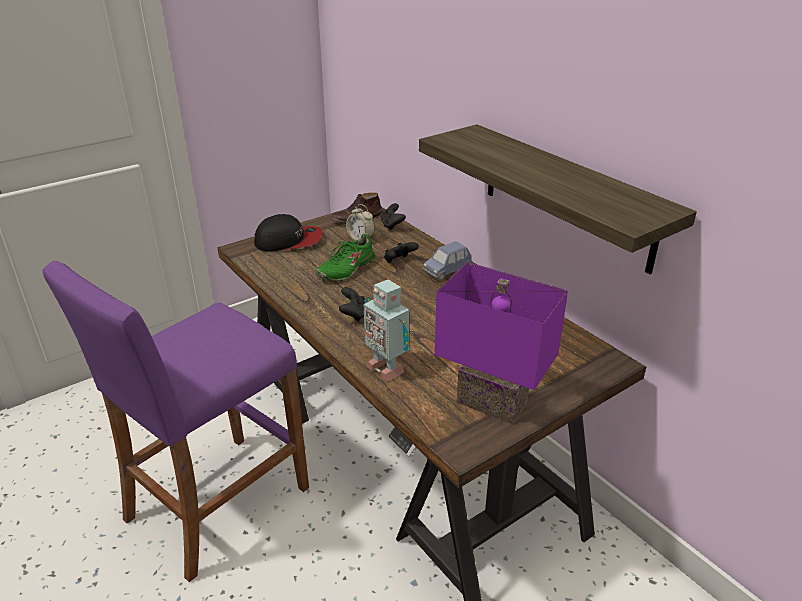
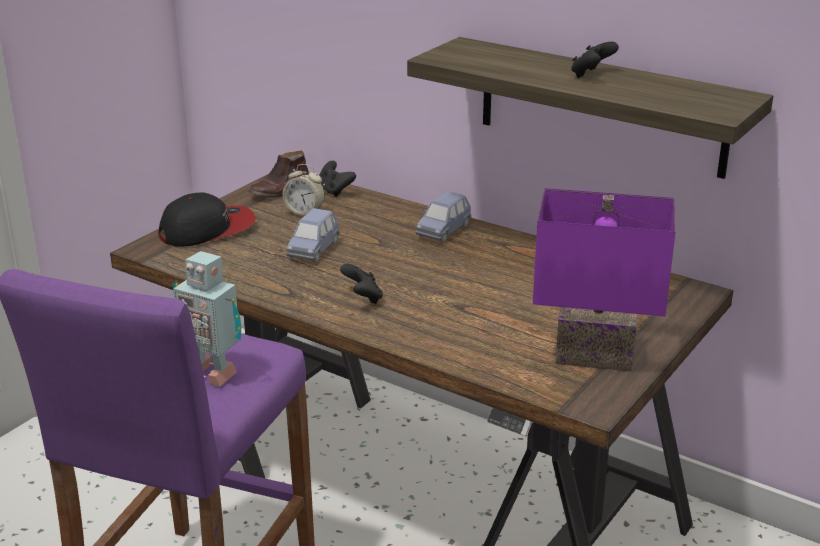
camera: 20 degrees left, 5 degrees down
(346, 269) = (313, 250): green shoe -> blue toy car
(386, 368) = (448, 346): toy robot -> toy robot (212, 372)
(399, 262) = (375, 230): black game controller -> black game controller (591, 75)

